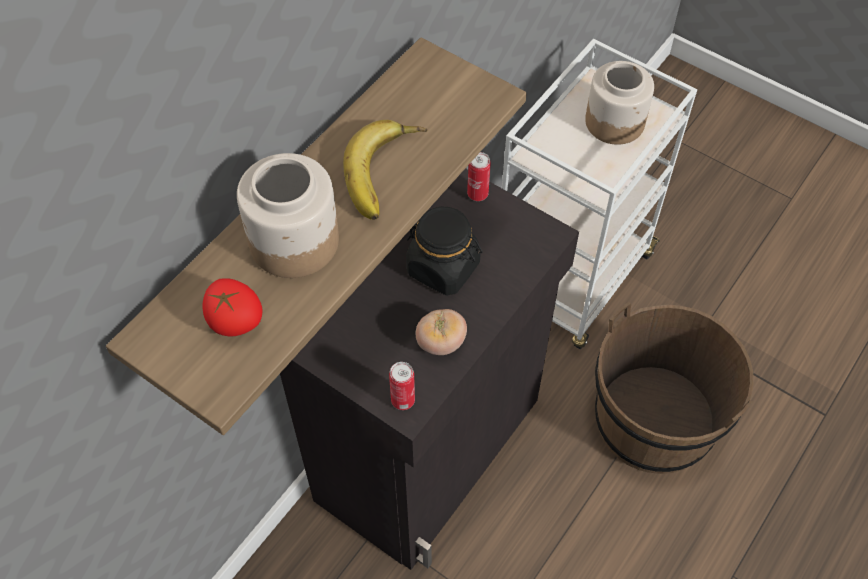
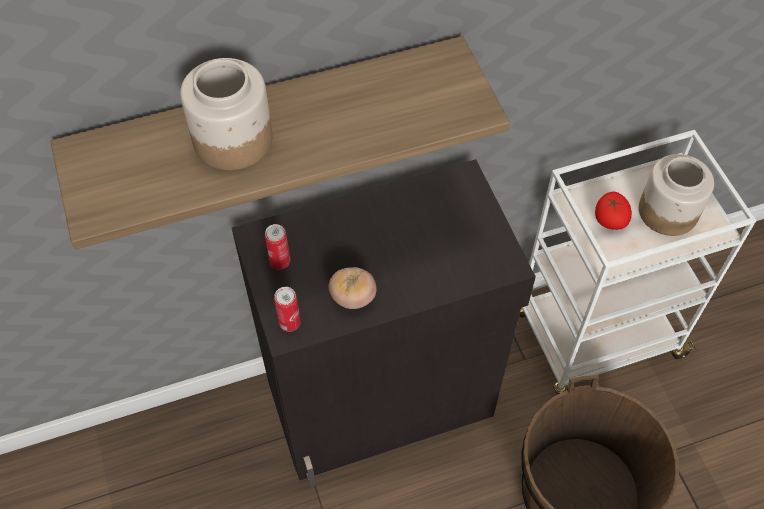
camera: 35 degrees right, 0 degrees up
(234, 320) = (144, 172): tomato -> tomato (609, 220)
(388, 174) = (343, 127): banana -> none
(443, 268) = (402, 242): black jar -> none
(477, 194) = (476, 200): can -> can (280, 262)

